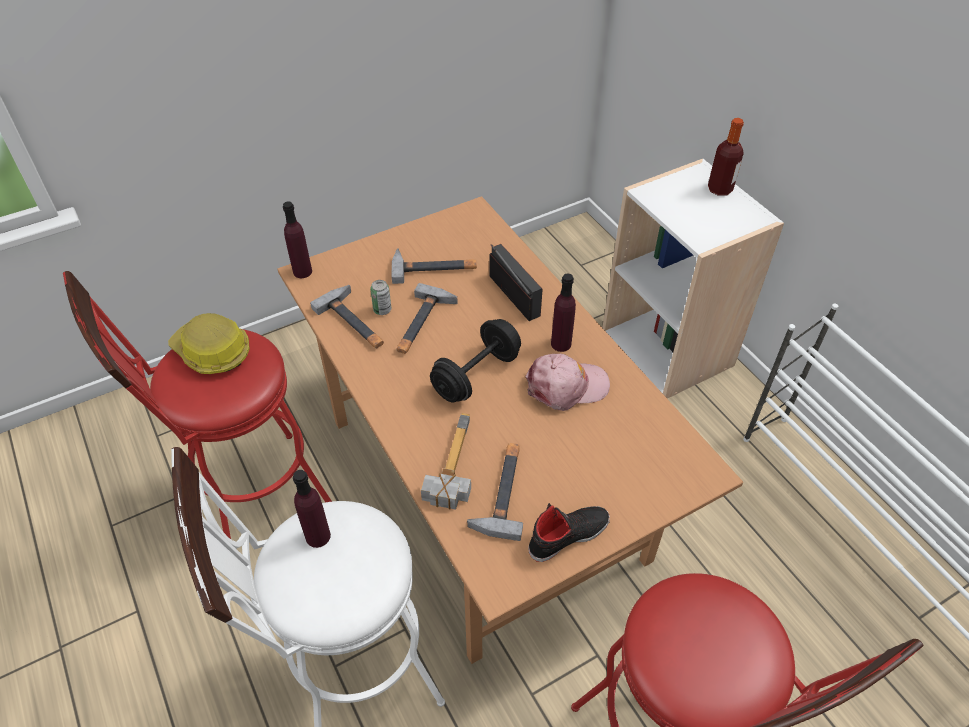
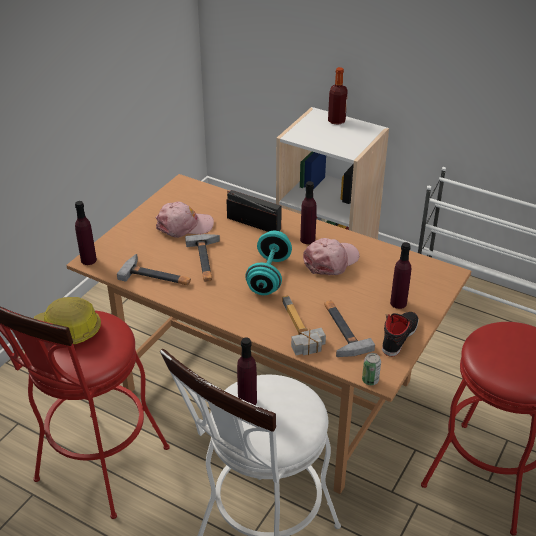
camera: 30 degrees left, 10 degrees down
(382, 310) = (170, 262): can -> can (370, 380)
(434, 267) = (184, 225): hammer -> pink cap
(476, 375) = (269, 276): black dumbbell -> turquoise dumbbell
(604, 486) = (398, 303): none -> purple bottle

